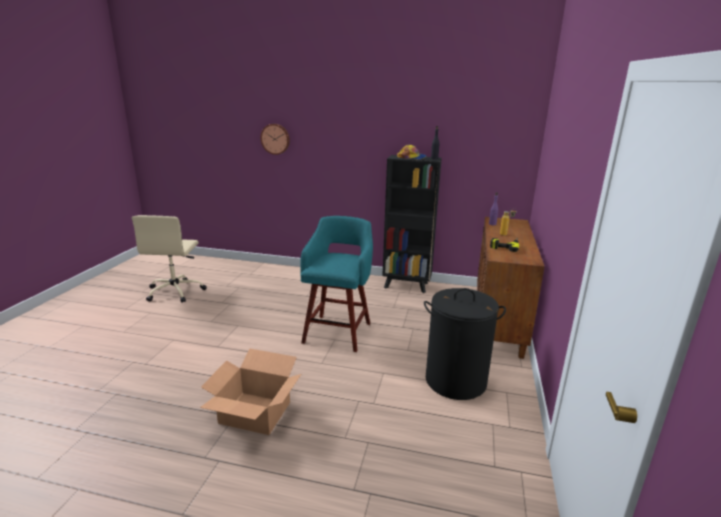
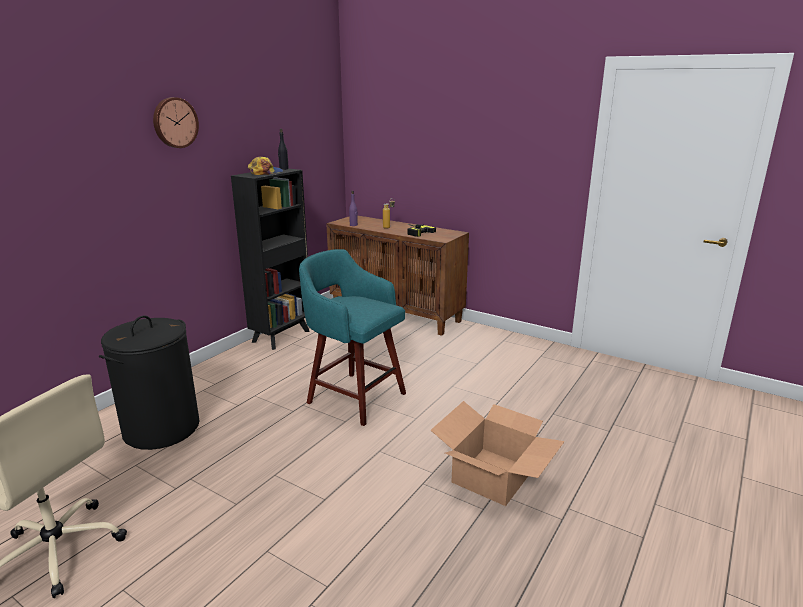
camera: 70 degrees left, 0 degrees up
(275, 139) = (45, 188): wall clock -> wall clock (174, 122)
(455, 381) = (480, 355): black laundry basket -> black laundry basket (161, 428)

